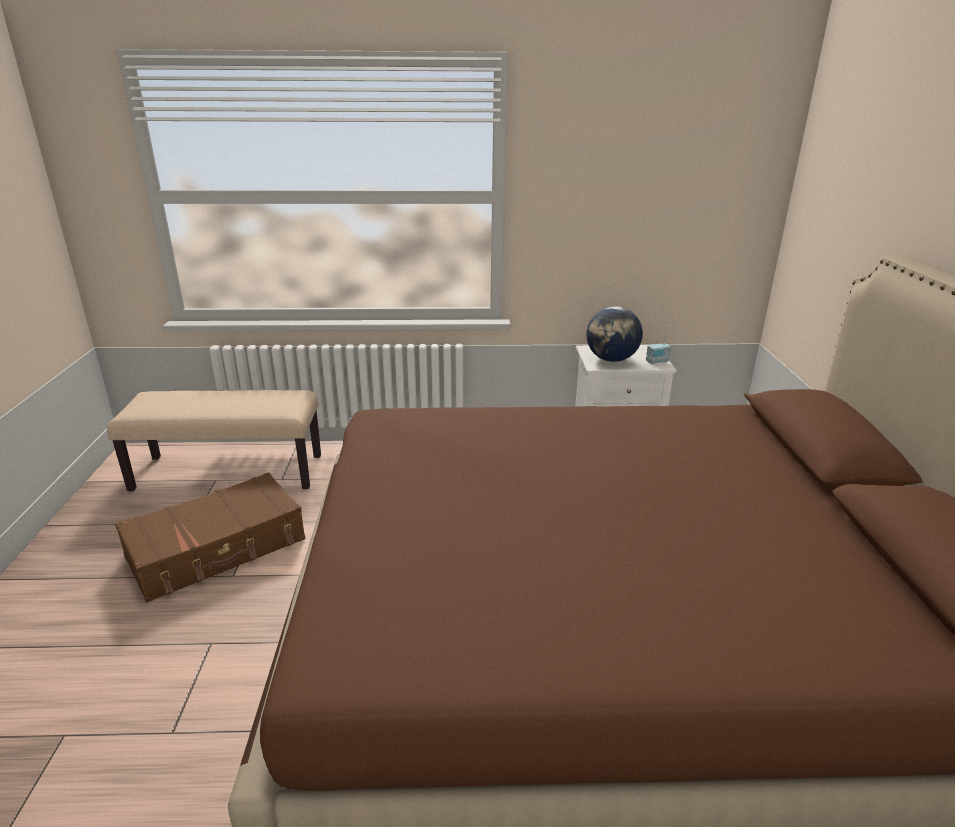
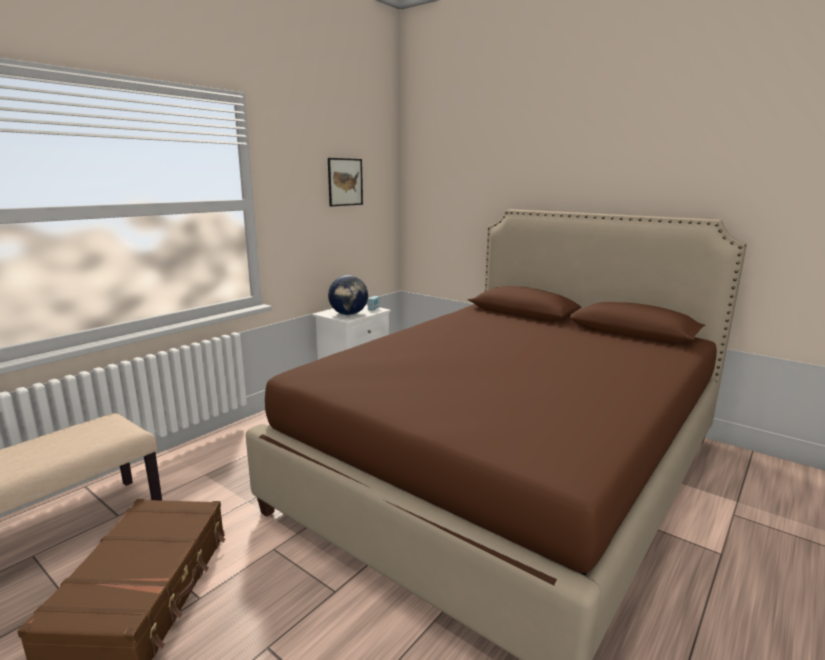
camera: 50 degrees left, 10 degrees down
(667, 170) = (345, 182): none -> picture

